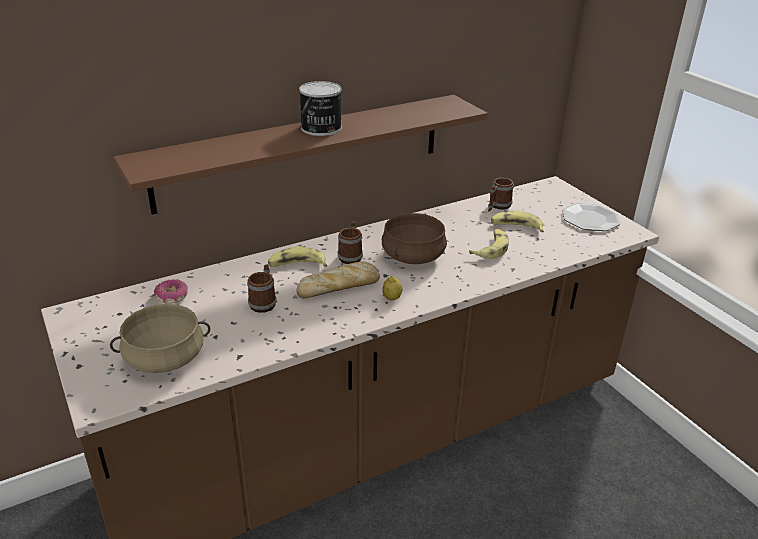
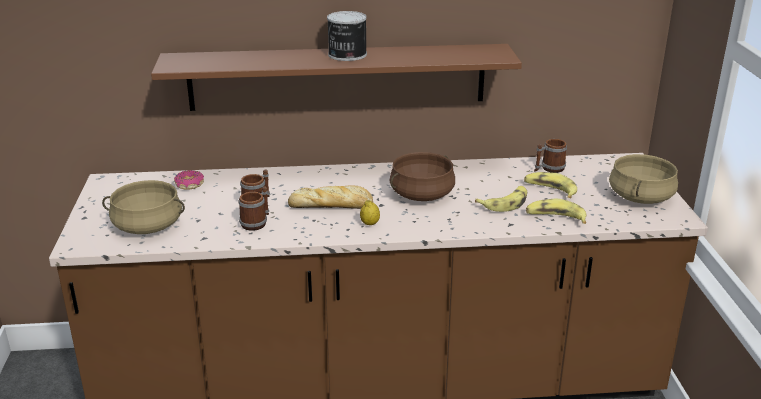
camera: 25 degrees right, 5 degrees down
(297, 265) = (310, 182): banana -> banana (555, 218)
(351, 255) = (364, 183): mug -> mug (257, 222)
(590, 219) = (641, 197): plate -> beige cooking pot

